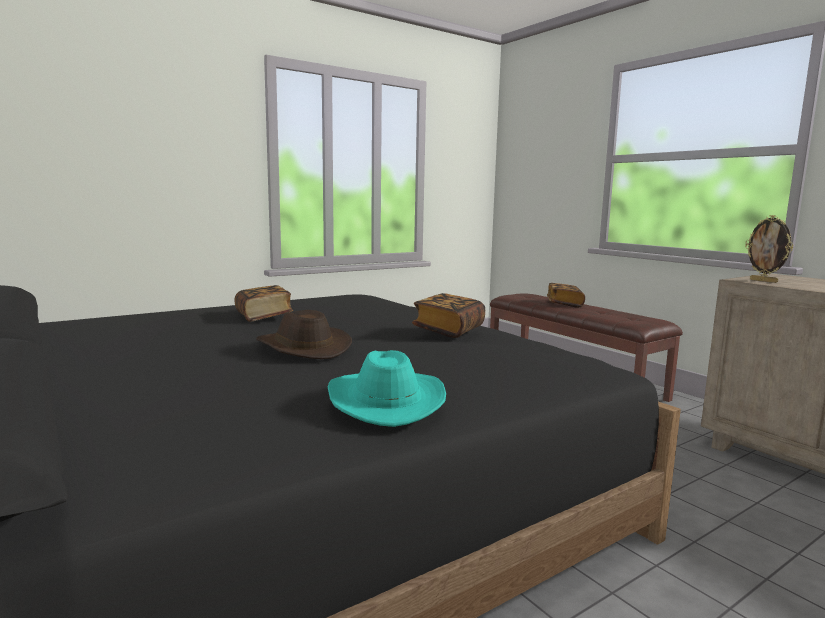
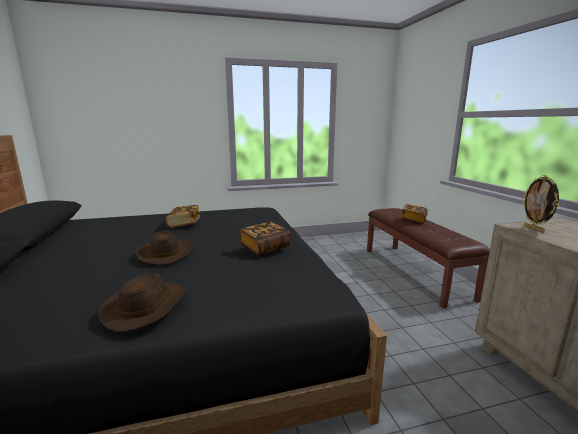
camera: 20 degrees right, 5 degrees up
(384, 400) = (146, 307): turquoise hat -> brown hat

